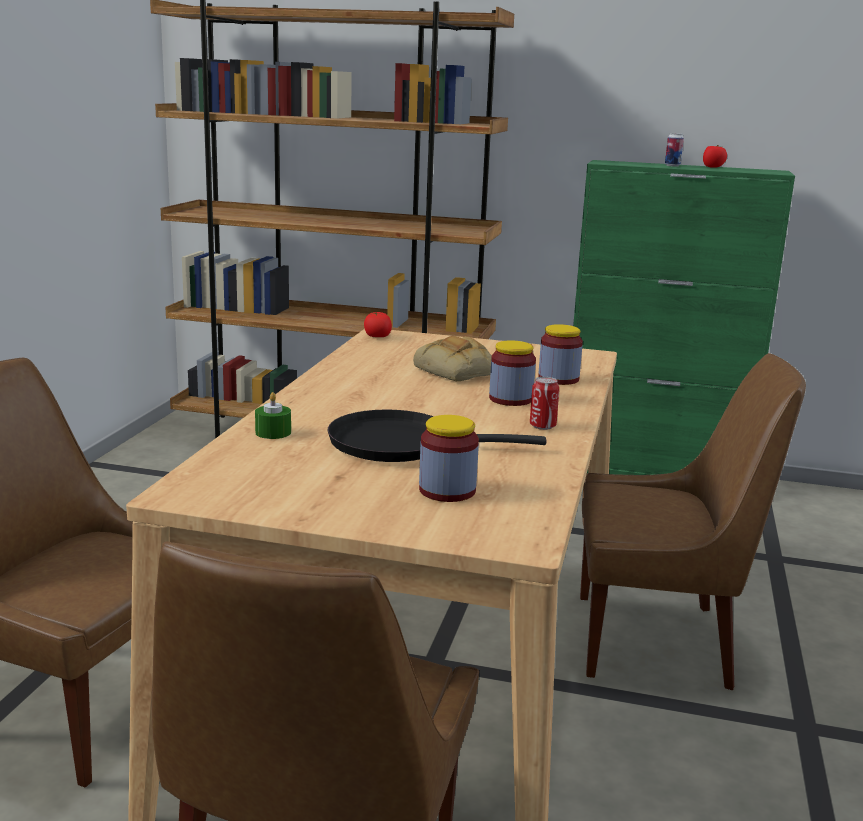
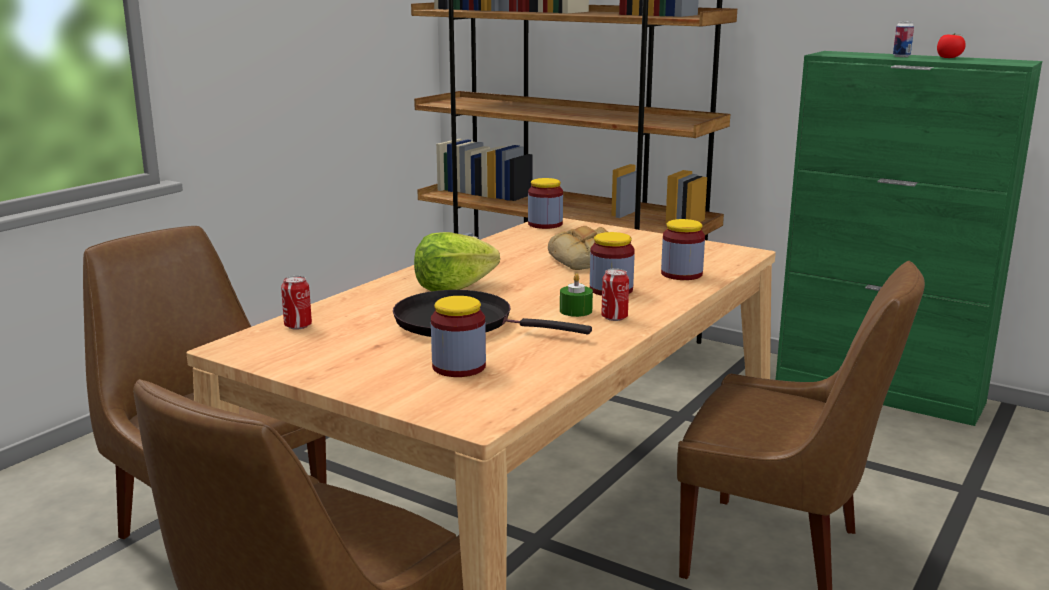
camera: 20 degrees right, 0 degrees up
(228, 463) = (298, 326): none -> can
(273, 432) = (361, 303): green candle -> green candle (575, 311)
(353, 408) = (453, 287): none -> lettuce
(377, 337) = (545, 224): tomato -> jar

